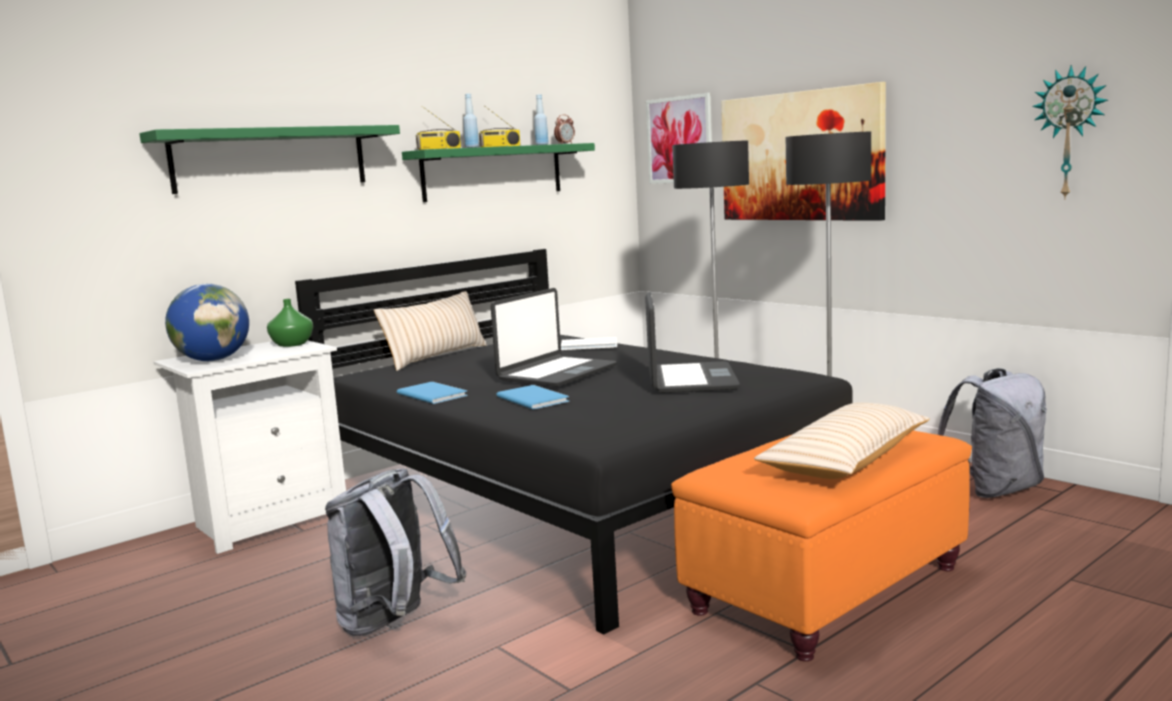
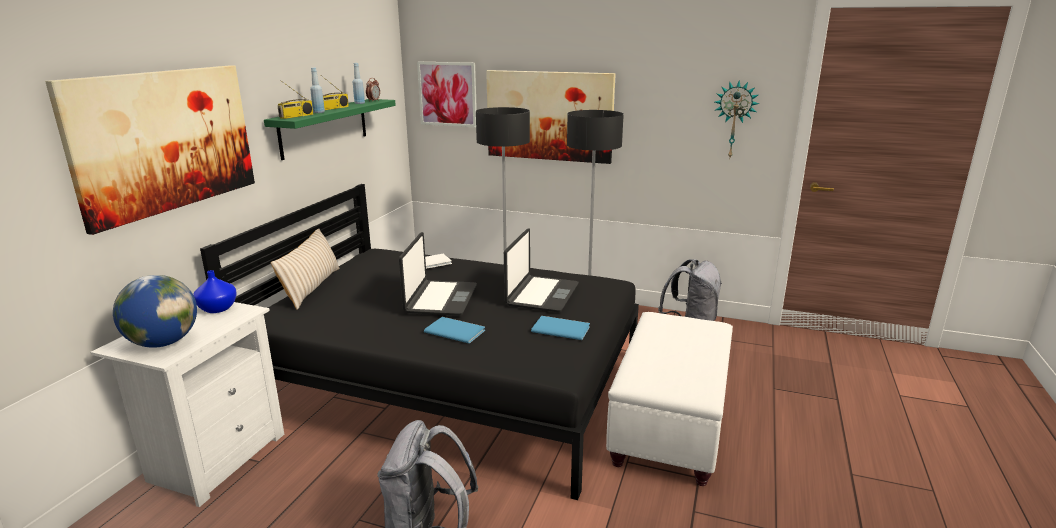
camera: 30 degrees left, 10 degrees up
(271, 159) = (165, 141): green shelf -> picture
(292, 344) = (218, 308): green vase -> blue vase
(433, 394) = (365, 335): blue book -> blue book (559, 328)
(690, 380) = (541, 295): laptop -> laptop turned 45 degrees clockwise
(828, 588) = (669, 425): orange ottoman -> white ottoman
(846, 461) = (693, 354): beige pillow -> none

